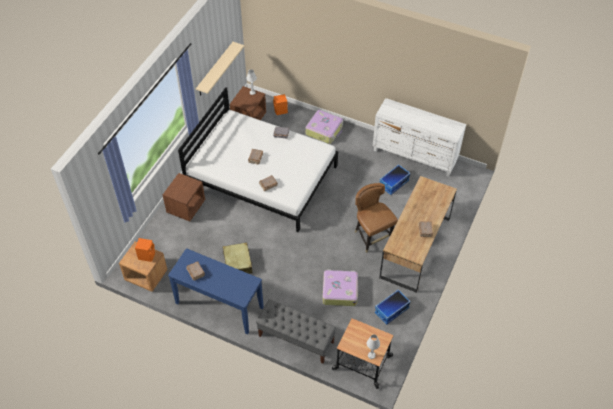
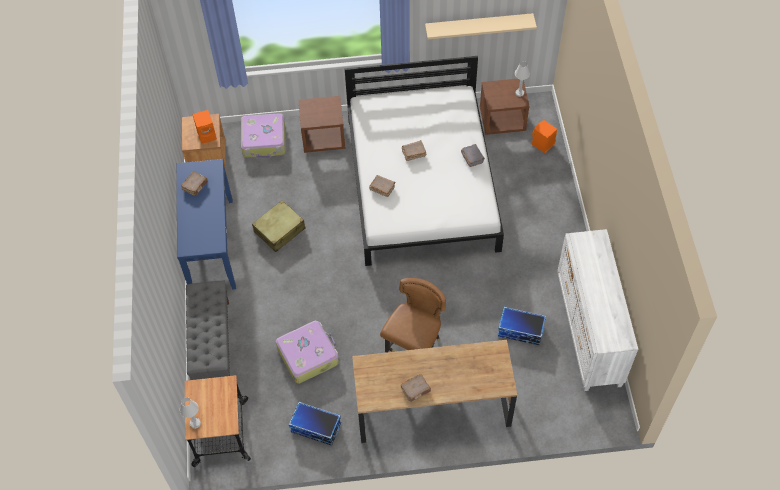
camera: 60 degrees right, 5 degrees up
(324, 130) = (548, 207): suitcase -> suitcase (264, 141)

